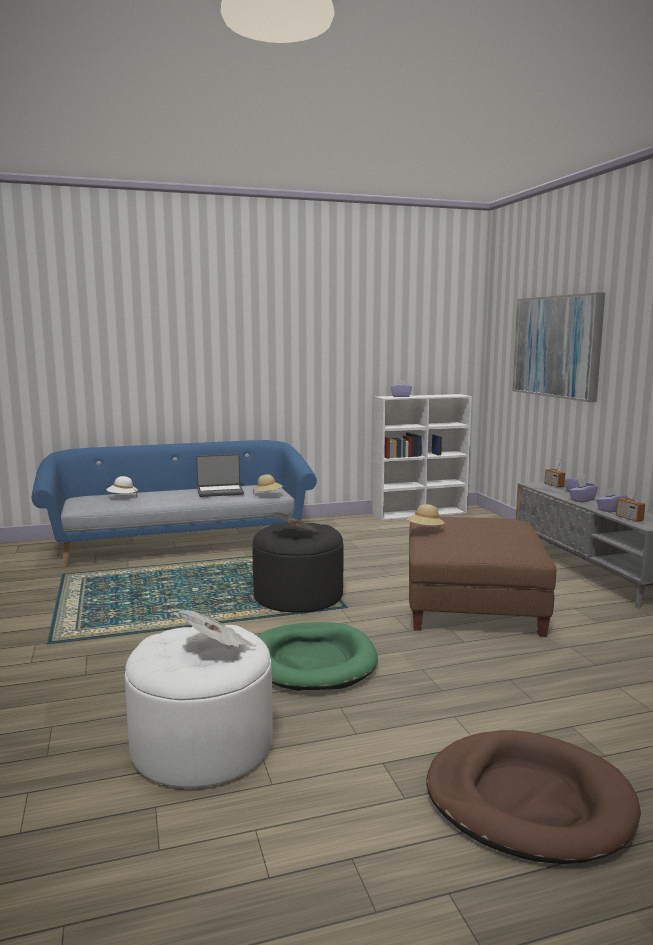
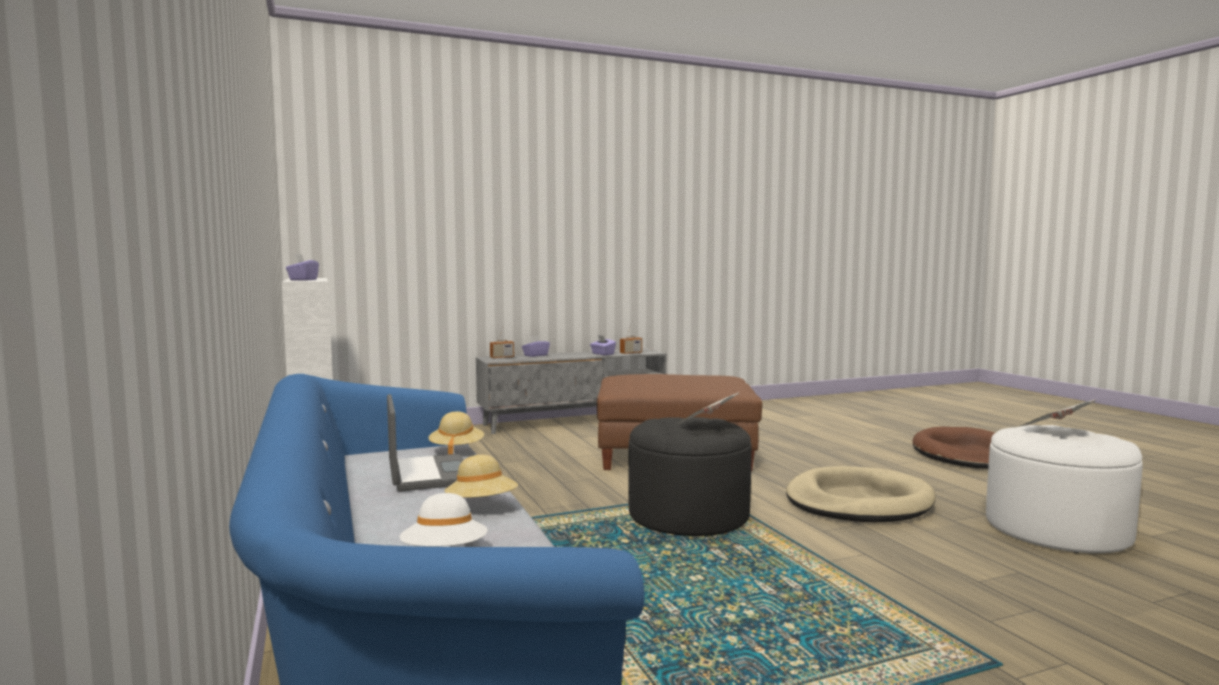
camera: 95 degrees left, 5 degrees down
(313, 661) = (858, 502): green dog bed -> beige dog bed
(425, 530) = (674, 390): beige hat -> beige hat (482, 505)
(557, 346) = (457, 211): picture -> none
(582, 500) = (566, 356): purple tissue box -> none

